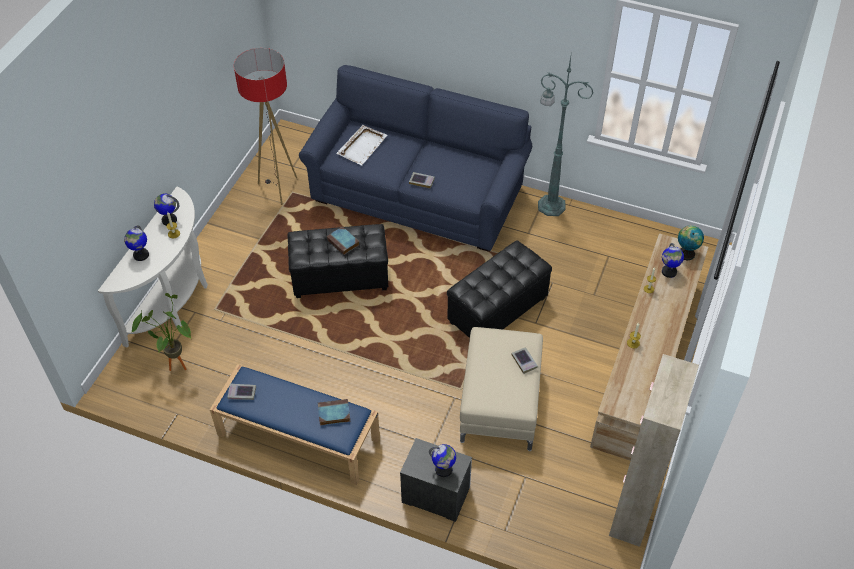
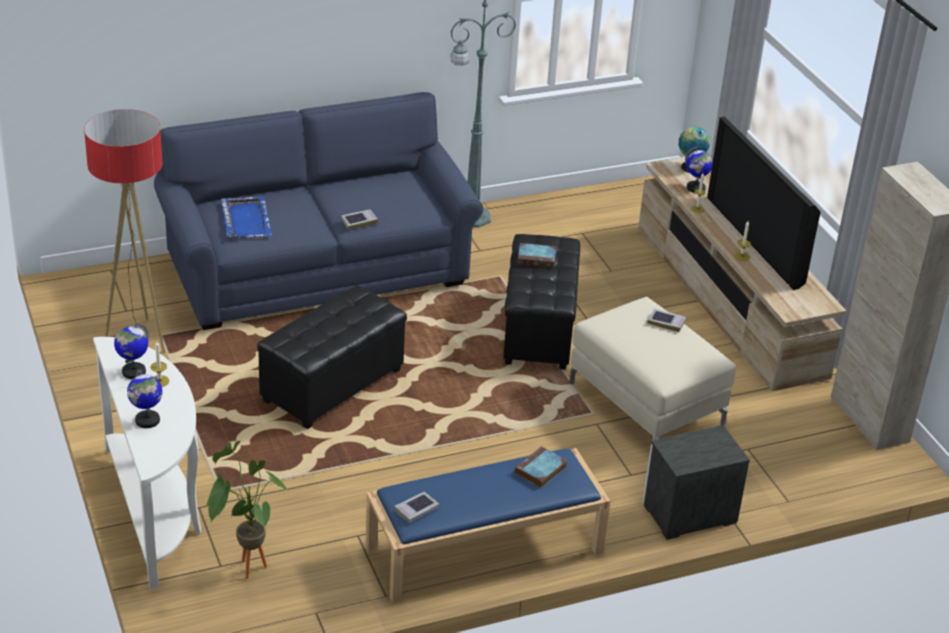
camera: 45 degrees left, 15 degrees down
(343, 242) = (340, 319): book -> book (537, 258)
(362, 146) = (246, 219): white tray -> blue tray
(443, 469) = (713, 449): globe -> none
(660, 338) = (758, 240): none -> television

